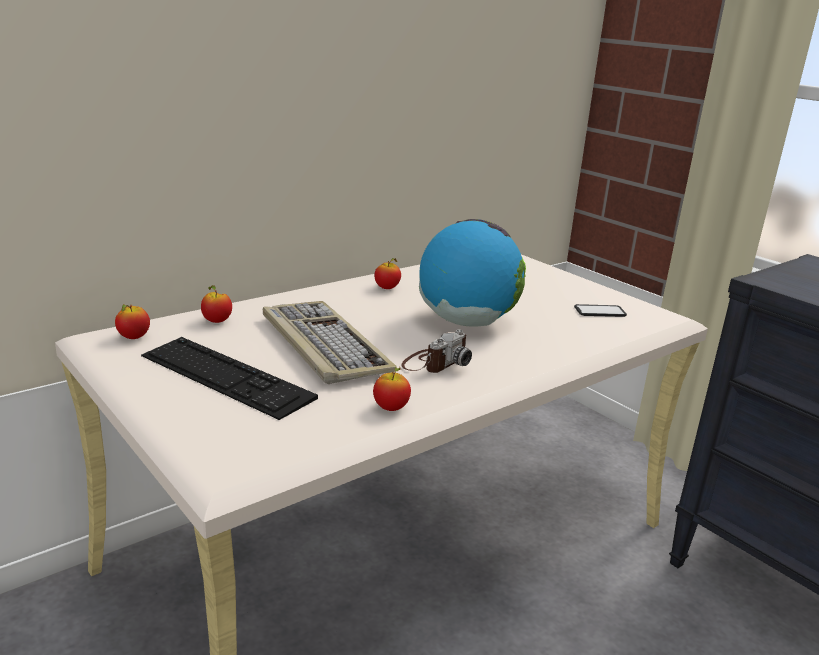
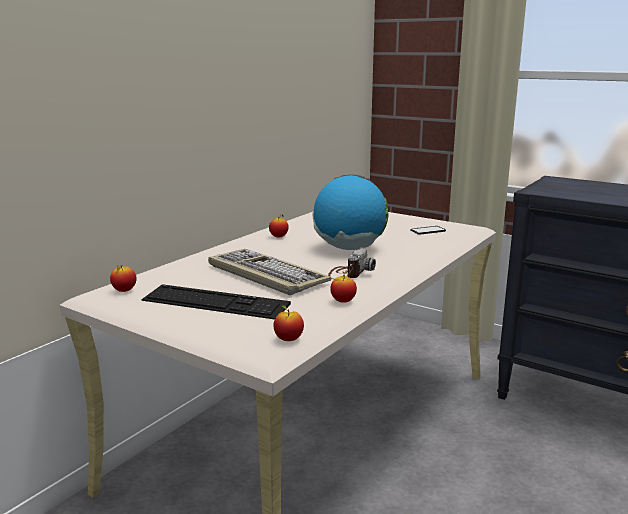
camera: 15 degrees left, 5 degrees down
(217, 321) = (176, 272): apple -> apple (288, 339)

